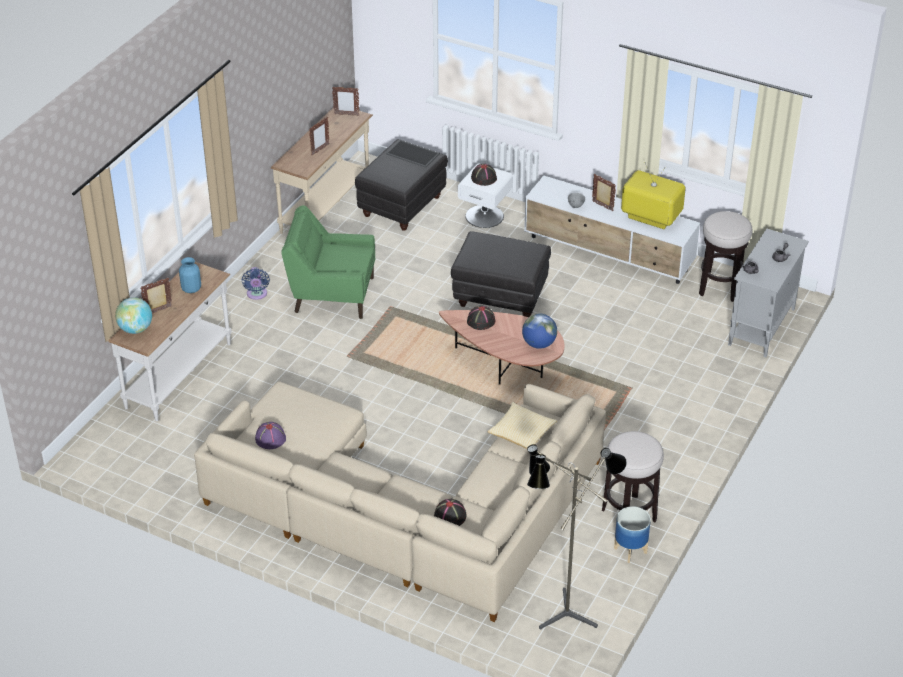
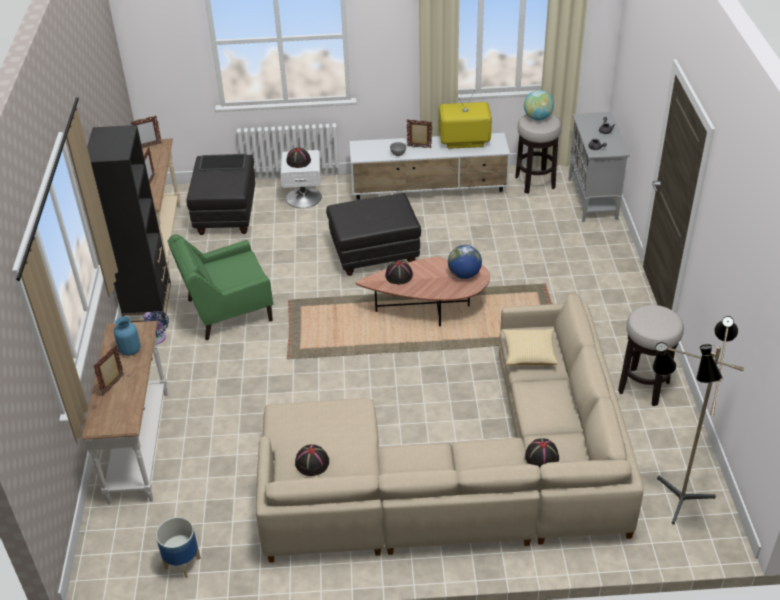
camera: 30 degrees left, 0 degrees up
(136, 329) = (103, 413): globe -> globe (537, 118)
(270, 438) = (311, 462): purple hat -> black hat
(274, 260) = (148, 302): none -> black bookcase
(630, 550) = (673, 416): planter -> planter (182, 563)

